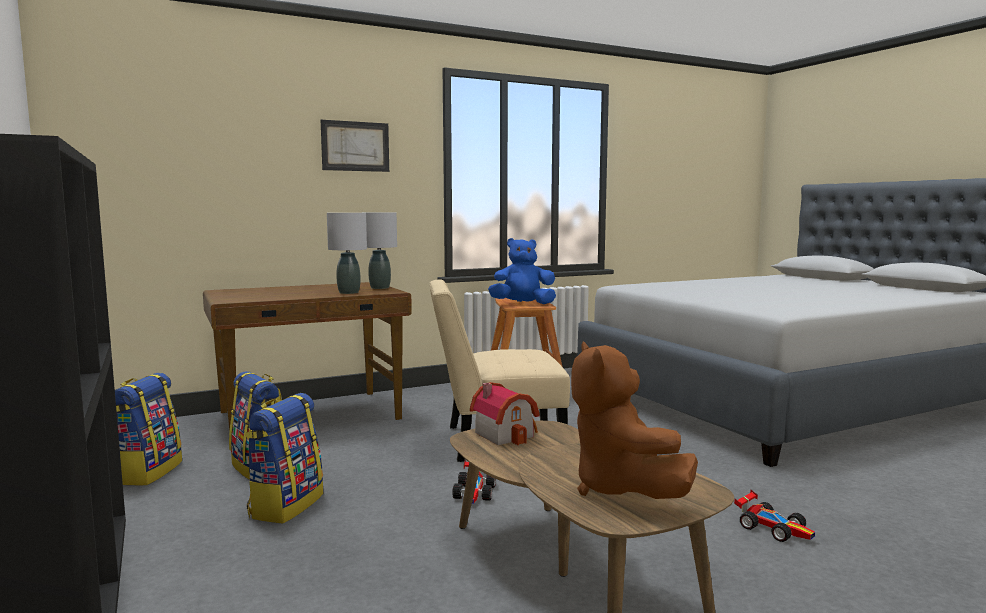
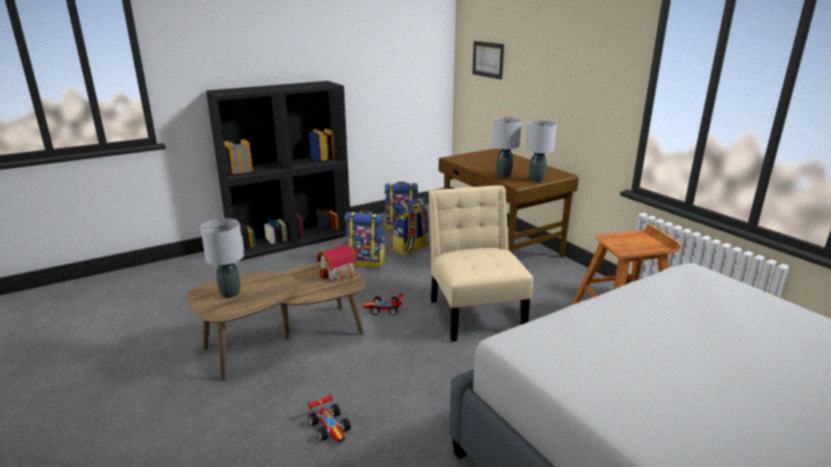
camera: 85 degrees right, 15 degrees up
(355, 146) = (583, 63): picture -> picture (488, 59)
(522, 304) = (627, 241): blue plush toy -> none
(621, 489) = (230, 293): brown plush toy -> grey table lamp
(773, 528) = (330, 426): toy car -> toy car turned 75 degrees counterclockwise

